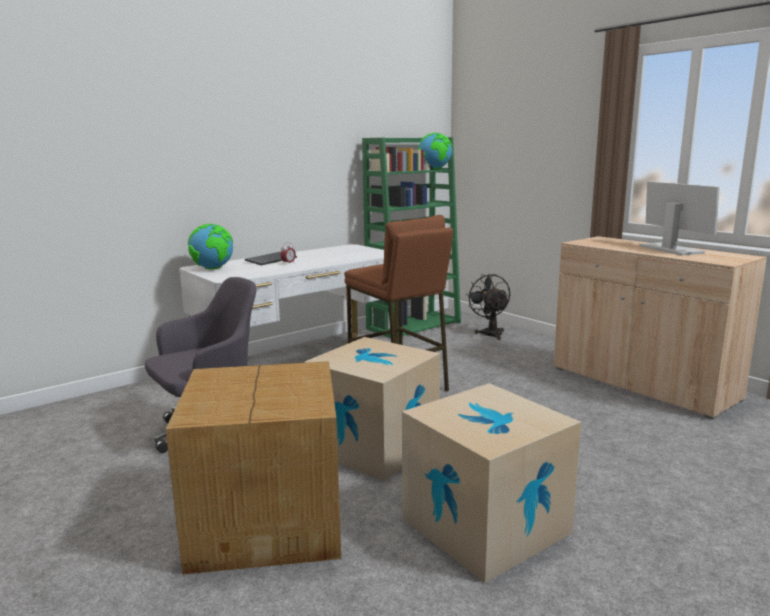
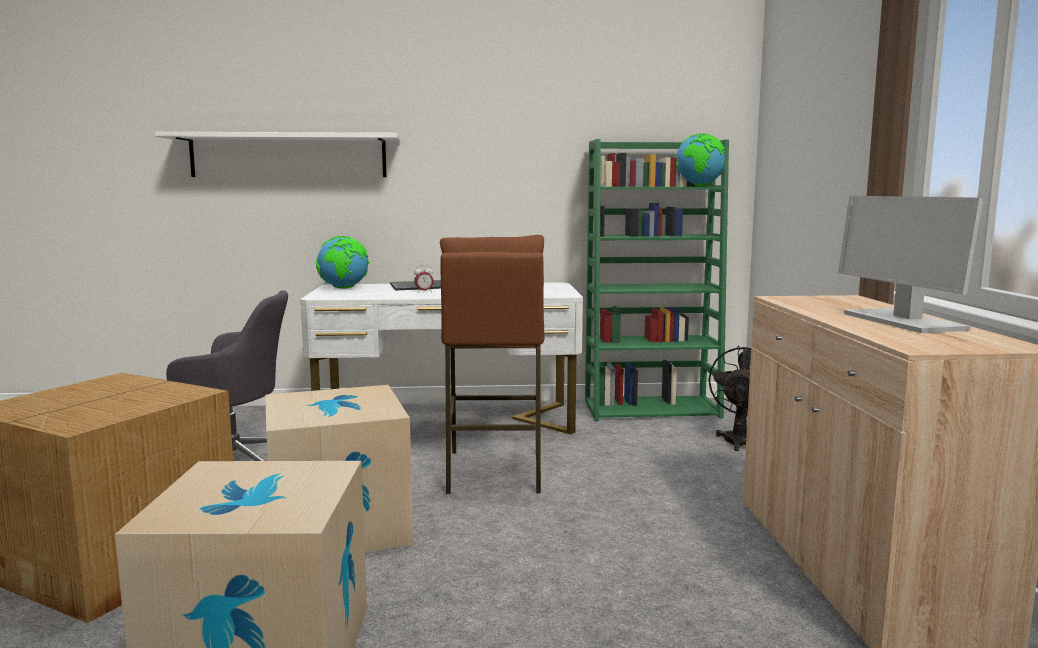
camera: 35 degrees right, 5 degrees down
(135, 153) = (288, 156): none -> white shelf
(671, 249) = (901, 321): monitor -> monitor turned 150 degrees clockwise

